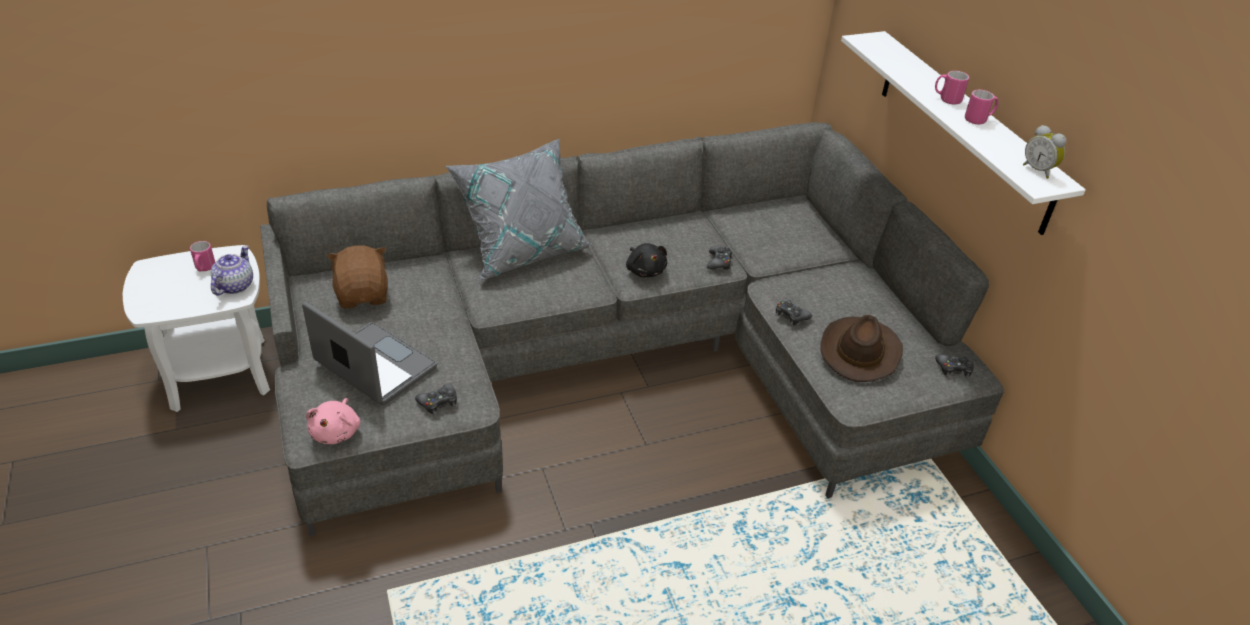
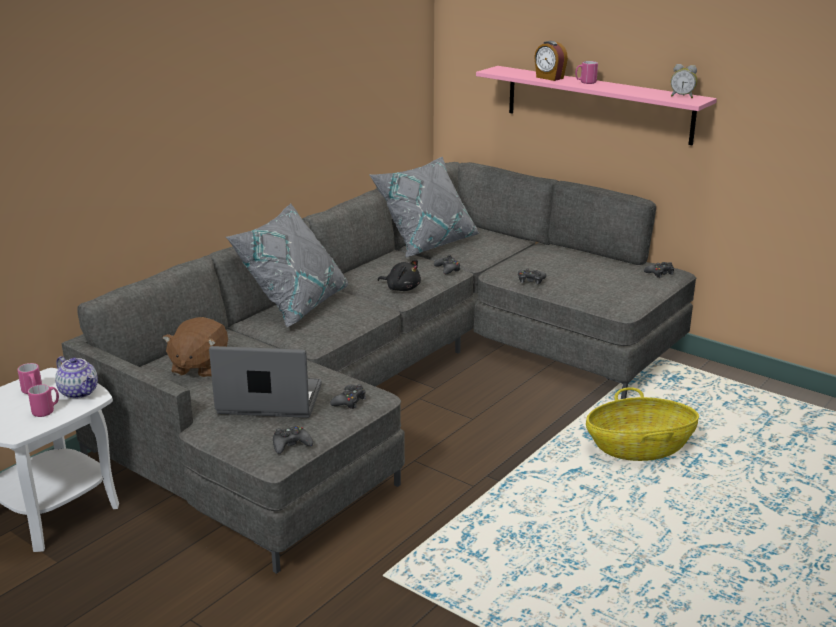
camera: 30 degrees left, 15 degrees down
(234, 285) = (79, 392): teapot -> teapot turned 150 degrees clockwise
(336, 432) = (291, 445): pink plush toy -> black game controller
(363, 295) = (199, 367): brown plush toy -> brown plush toy turned 120 degrees counterclockwise
(738, 215) = (426, 243): none -> grey pillow
(779, 572) = (639, 448): none -> basket
(859, 351) = (595, 283): brown hat -> none
(913, 75) = (549, 78): none -> alarm clock
(964, 129) = (598, 104): white shelf -> pink shelf
(979, 119) = (617, 86): pink mug -> pink mug (46, 411)

